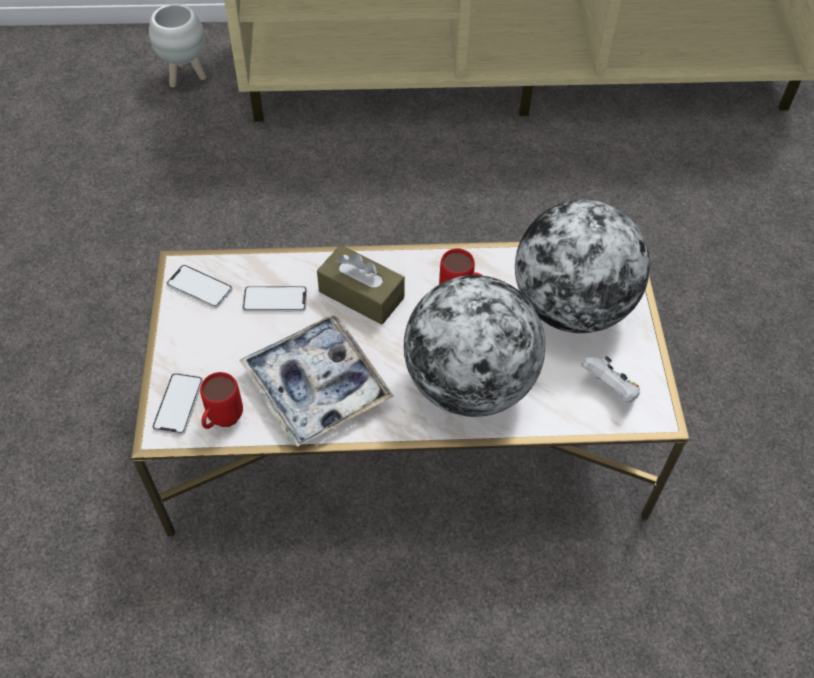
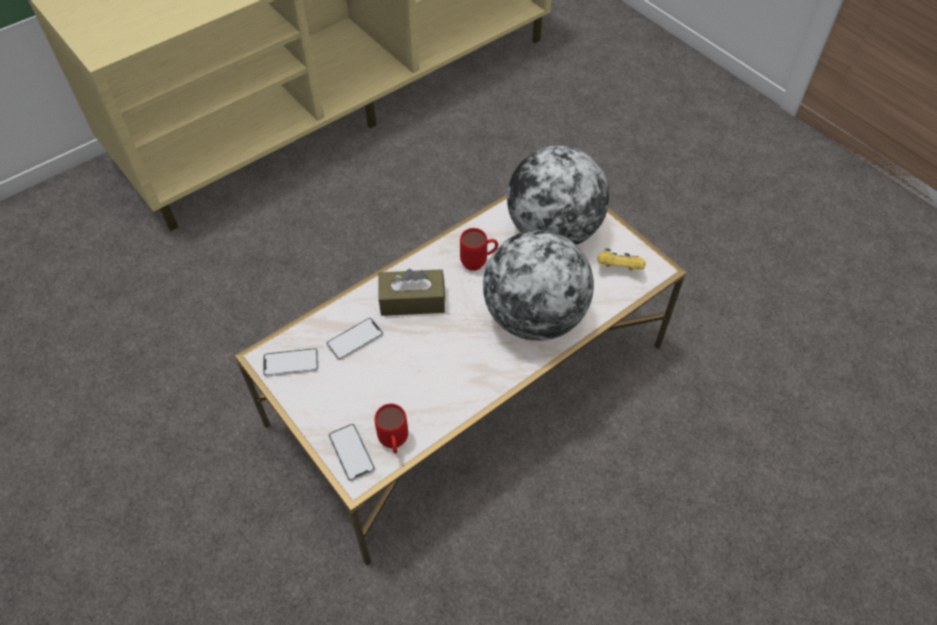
camera: 35 degrees left, 0 degrees up
(186, 77) = (81, 225): white planter -> none
(316, 387) = (437, 380): tray -> none
(609, 388) = (618, 269): white game controller -> yellow game controller

